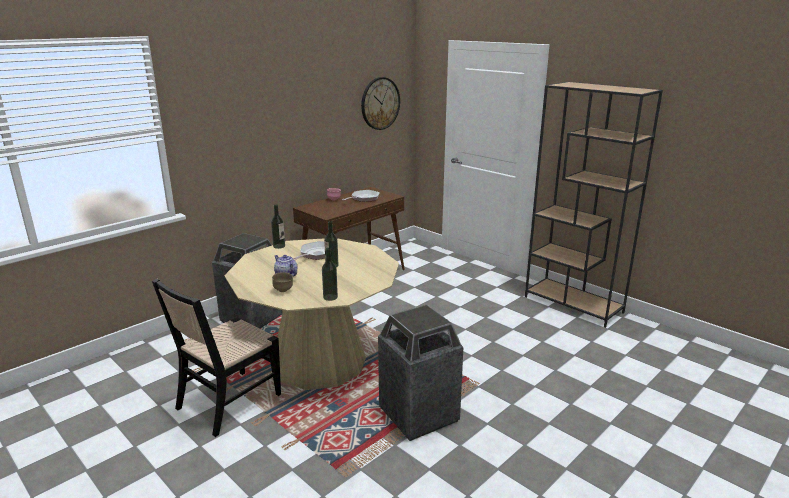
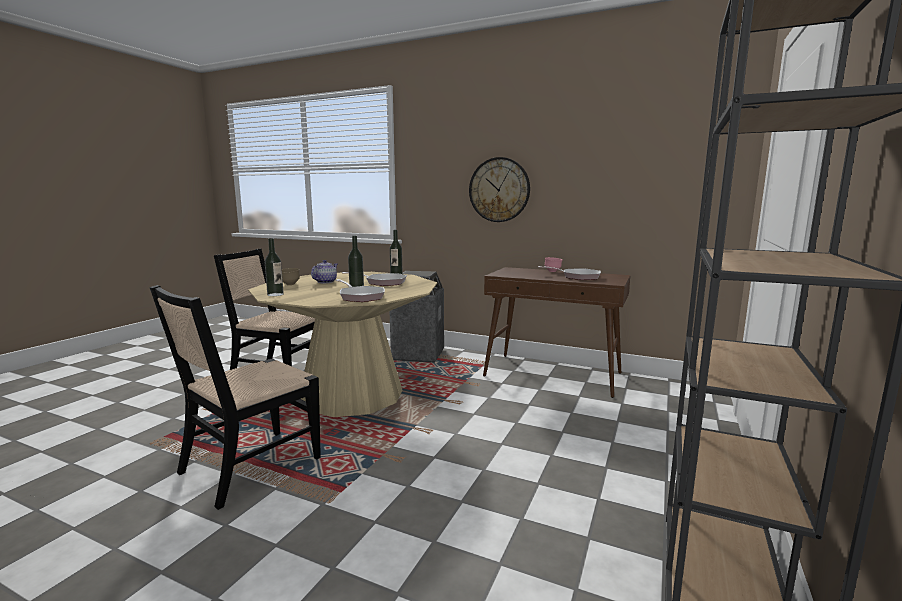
camera: 70 degrees right, 10 degrees down
(371, 267) = (360, 297): none -> frying pan
(380, 103) = (671, 161): wall clock -> wall clock (499, 190)
(418, 415) = (250, 466): trash can -> chair

